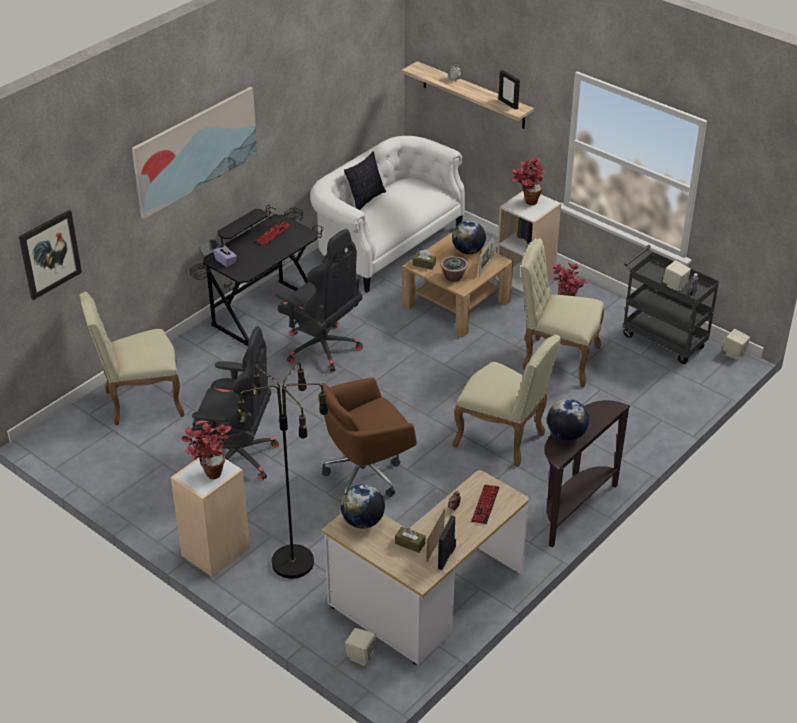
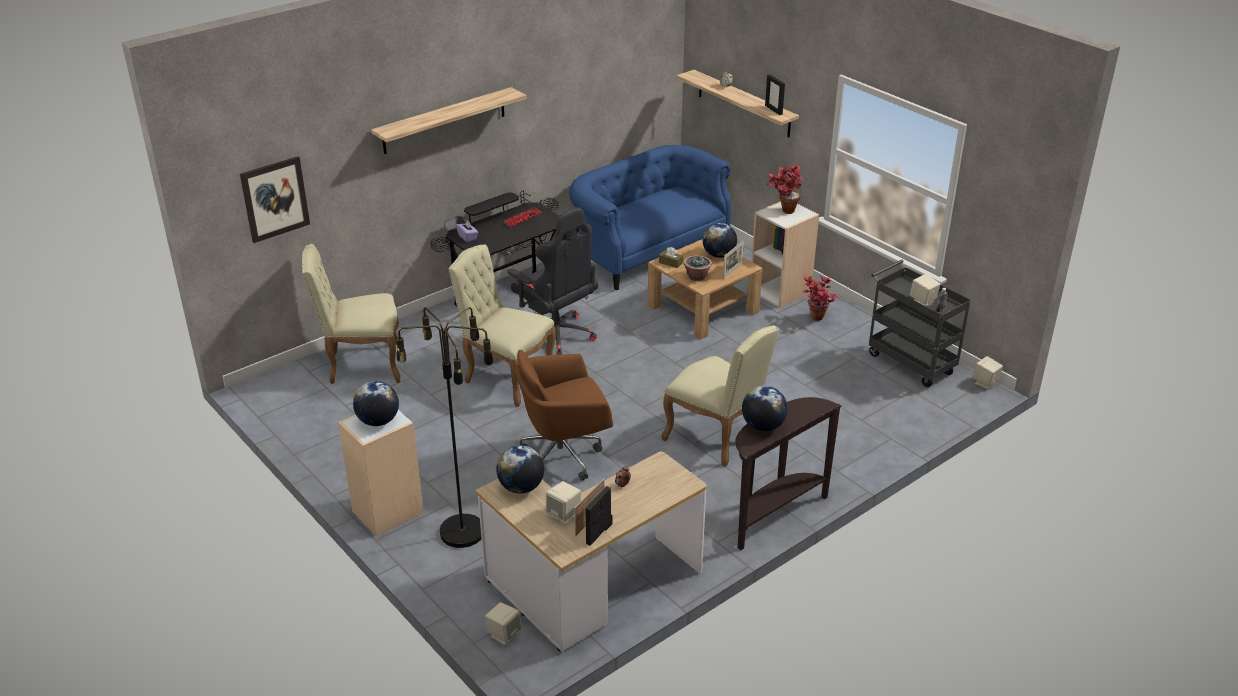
camera: 10 degrees right, 5 degrees down
(196, 151) = (444, 120): picture -> shelf
(209, 472) = (378, 421): potted plant -> globe
(236, 458) = (438, 426): black office chair -> none
(366, 200) = (629, 201): pillow -> none
(385, 245) = (647, 250): white sofa -> blue sofa
(410, 543) = (564, 515): brown tissue box -> beige speaker
(485, 505) = (657, 486): keyboard -> none
(558, 359) = (795, 369): beige chair -> beige chair (507, 377)

